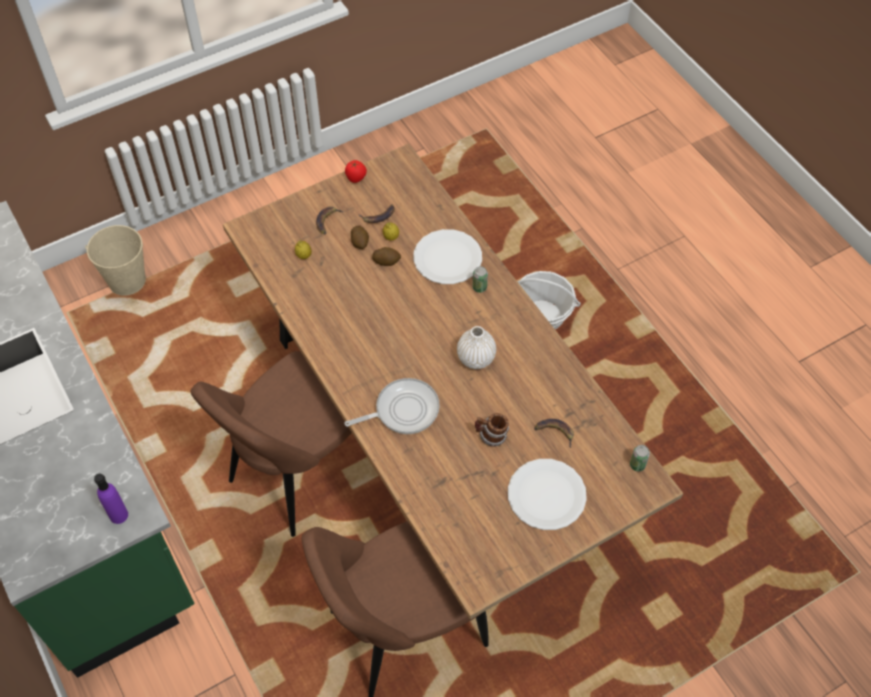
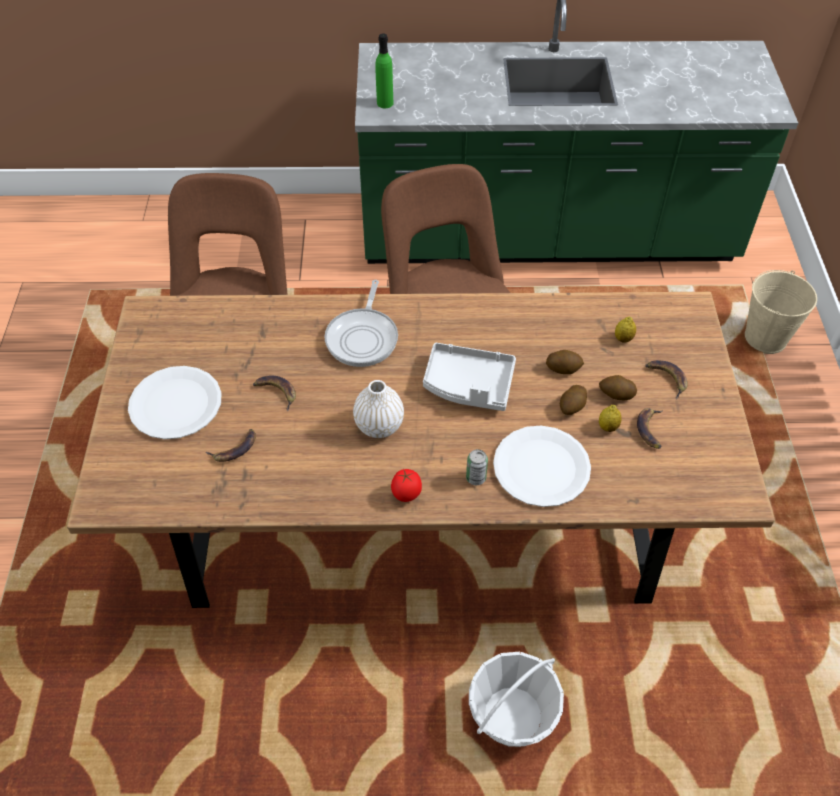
camera: 120 degrees right, 5 degrees down
(119, 515) = (385, 103): purple bottle -> green bottle
(354, 278) = (563, 368): none -> potato
(356, 178) = (729, 434): tomato -> tomato (406, 494)
(405, 324) = (468, 385): none -> grey tray
(491, 436) = (276, 392): mug -> banana
(637, 465) = (133, 502): can -> none

